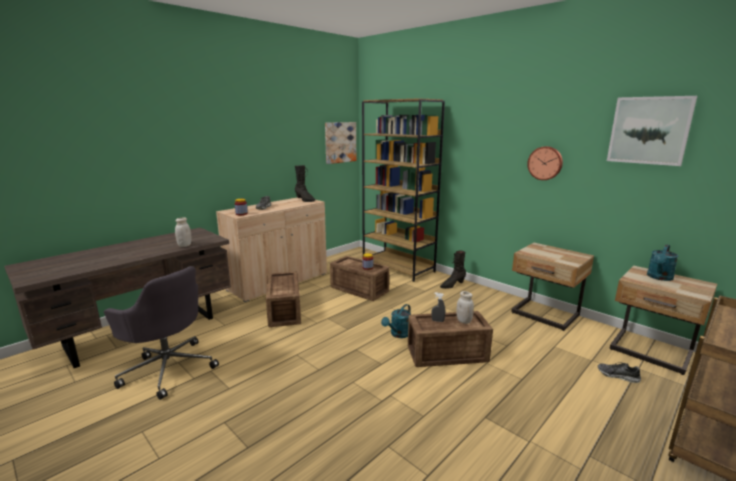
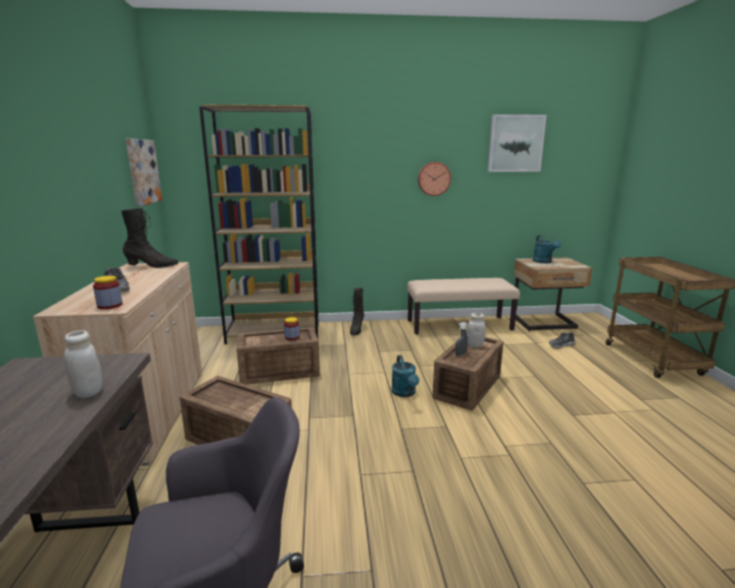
camera: 50 degrees left, 0 degrees up
(544, 315) = (459, 325): beige nightstand -> beige bench

